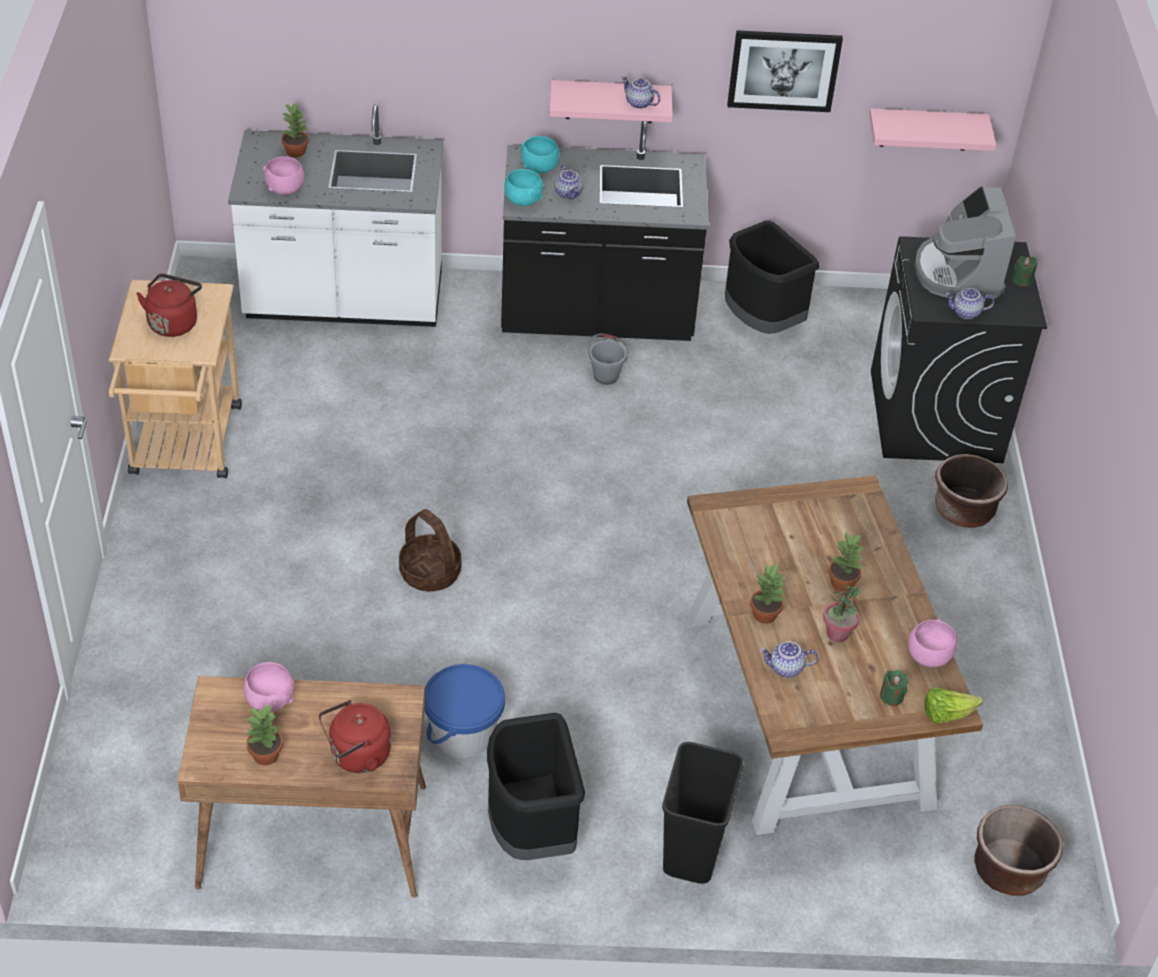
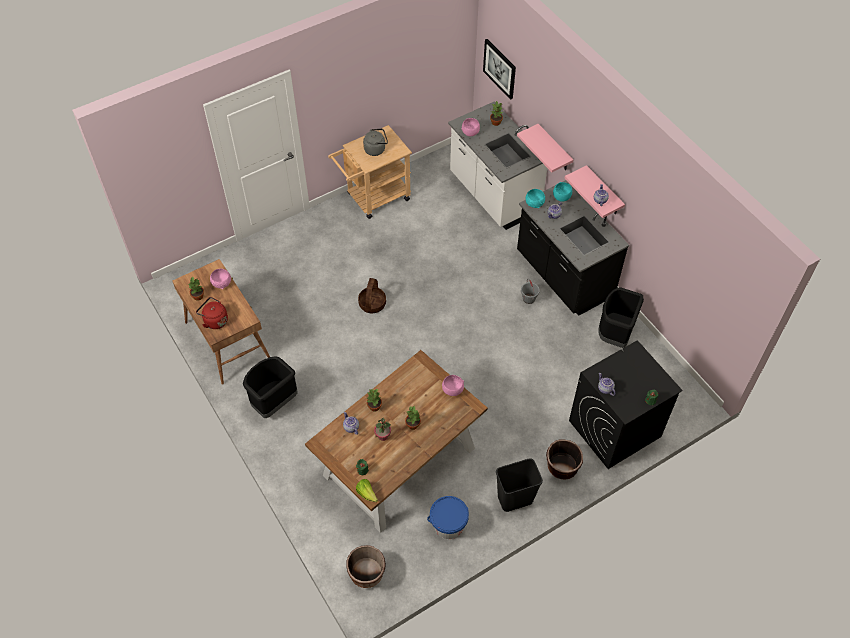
camera: 60 degrees right, 10 degrees up
(173, 322) = (376, 149): red kettle -> grey kettle
(463, 733) = (303, 357): blue bucket -> blue bucket (448, 525)
(693, 854) = (299, 459): black trash can -> black trash can (515, 500)
(783, 70) = (664, 233): picture -> picture (500, 68)
(925, 129) = (712, 310): pink shelf -> pink shelf (554, 149)
(929, 657) = (394, 474): pink bowl -> pink bowl (452, 390)
(958, 272) = (632, 373): coffee machine -> none

